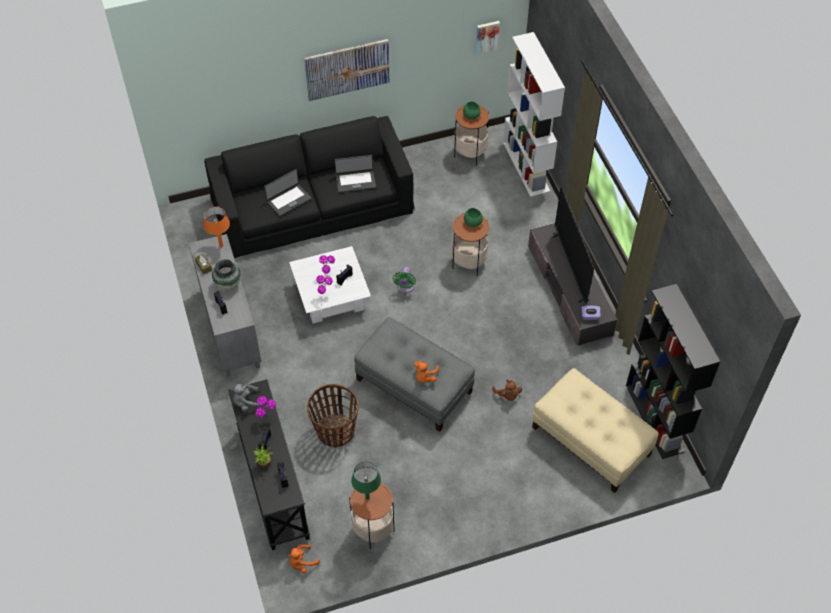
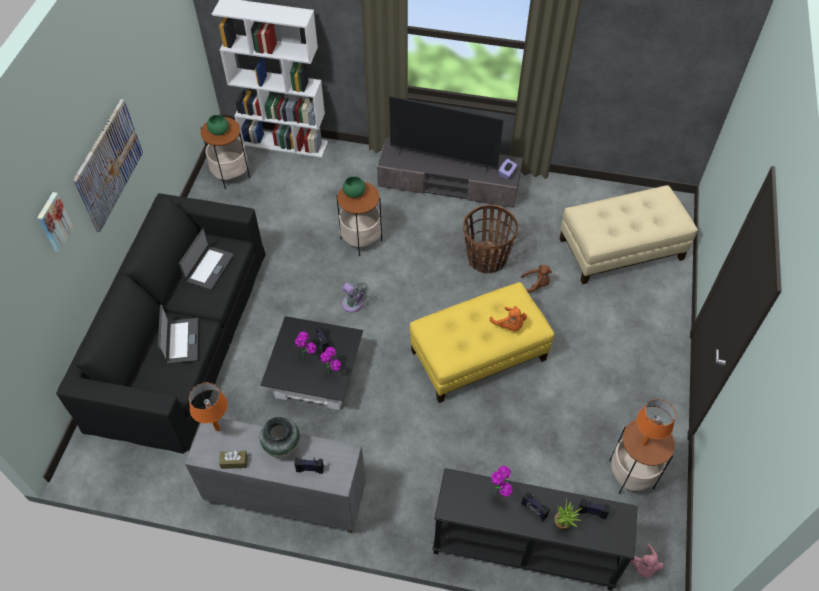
camera: 60 degrees left, 0 degrees up
(247, 402) = (466, 505): grey plush toy -> none
(302, 563) = (642, 565): orange plush toy -> pink plush toy
(331, 296) = (316, 376): white coffee table -> black coffee table
(335, 431) = (492, 454): basket -> basket (487, 258)
(367, 497) = (644, 443): green table lamp -> orange table lamp
(405, 287) = (353, 305): green fan -> grey fan
(413, 386) = (478, 356): grey ottoman -> yellow ottoman
(487, 36) = (178, 39): picture -> picture (53, 221)
(655, 418) = (622, 194): black bookcase -> none

